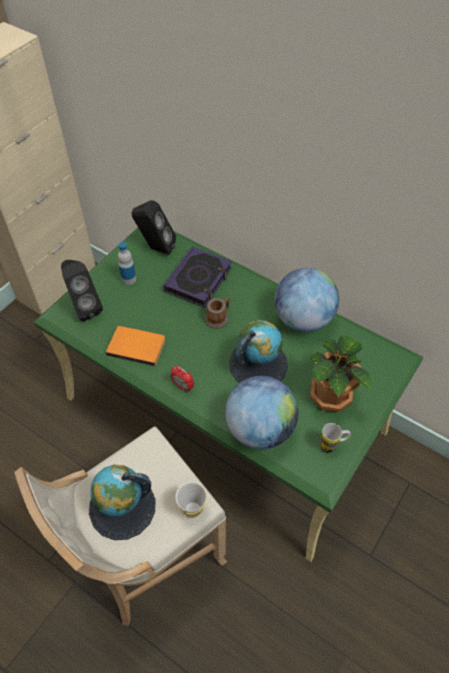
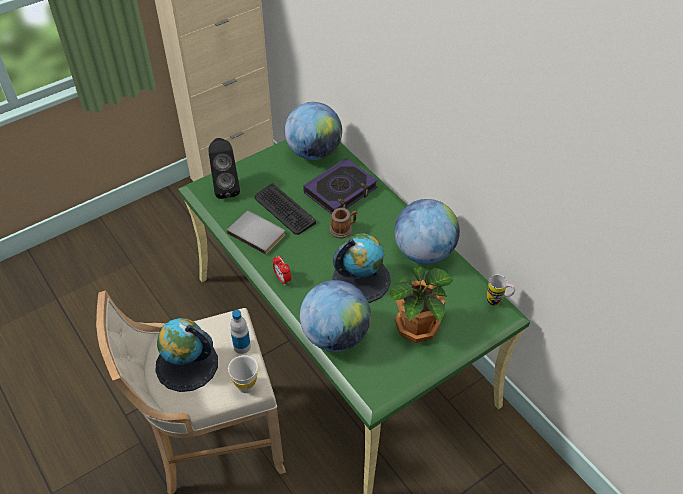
camera: 20 degrees right, 5 degrees down
(129, 279) = (276, 173): bottle -> bottle (242, 346)
(137, 345) = (257, 232): orange book -> grey book
(153, 314) = (284, 210): none -> keyboard
(156, 248) = (314, 152): black speaker -> globe
(332, 446) = (396, 371): mug -> mug (498, 301)

